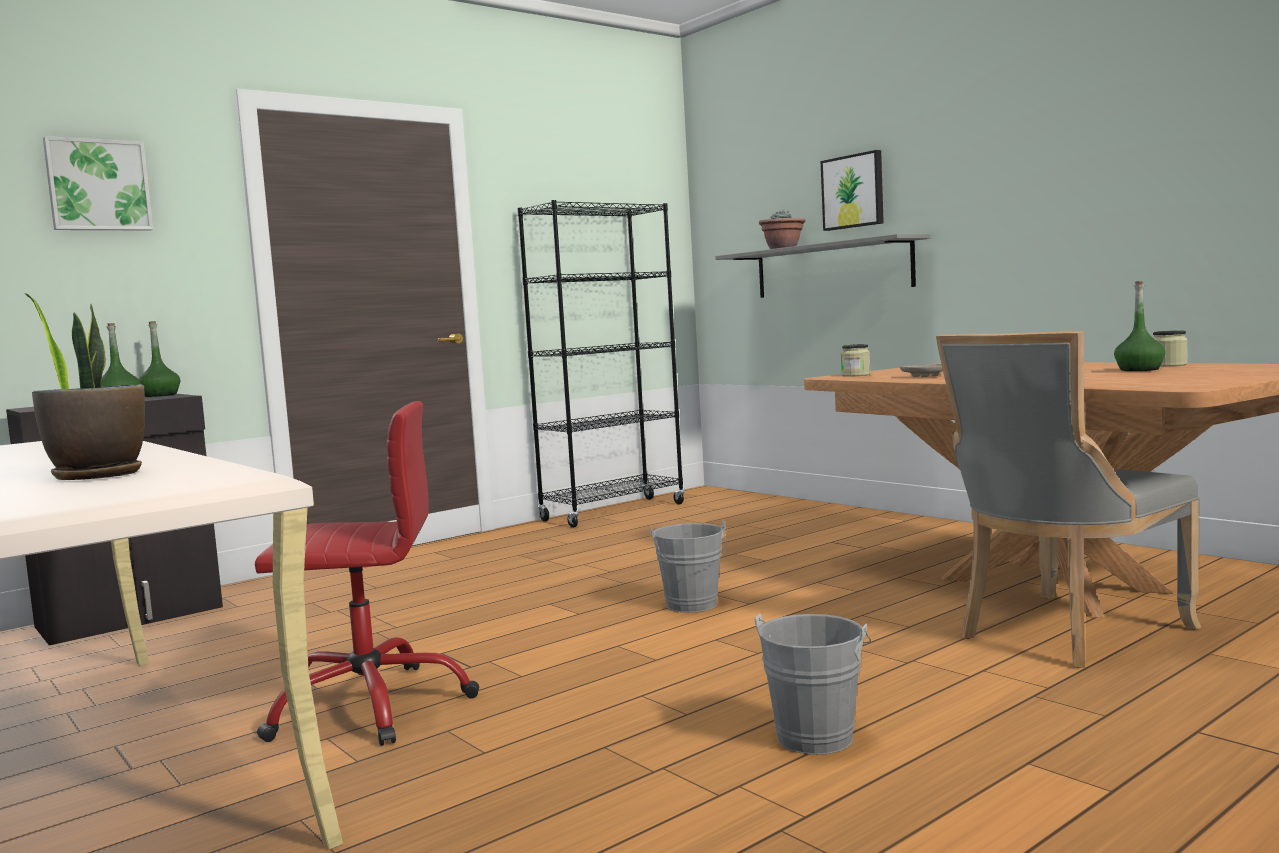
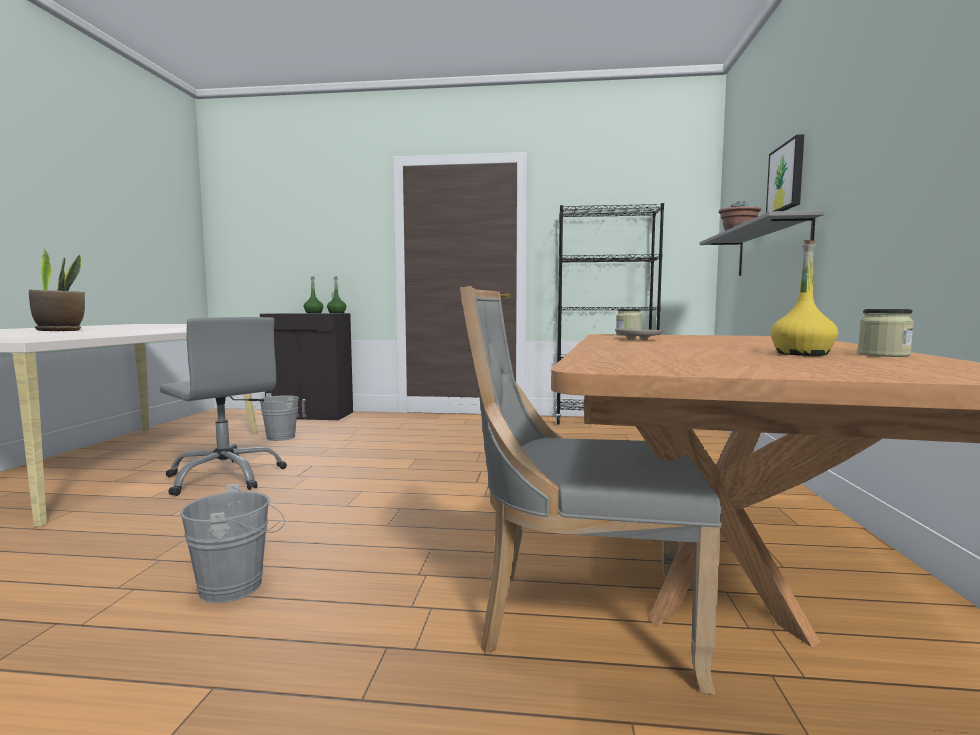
camera: 45 degrees right, 0 degrees up
(98, 185) = (327, 211): picture -> none
(369, 705) = (225, 477): red office chair -> grey office chair
(692, 606) = (456, 485): grey bucket -> grey bucket (278, 438)
(1139, 370) = (802, 354): green bottle -> yellow bottle

